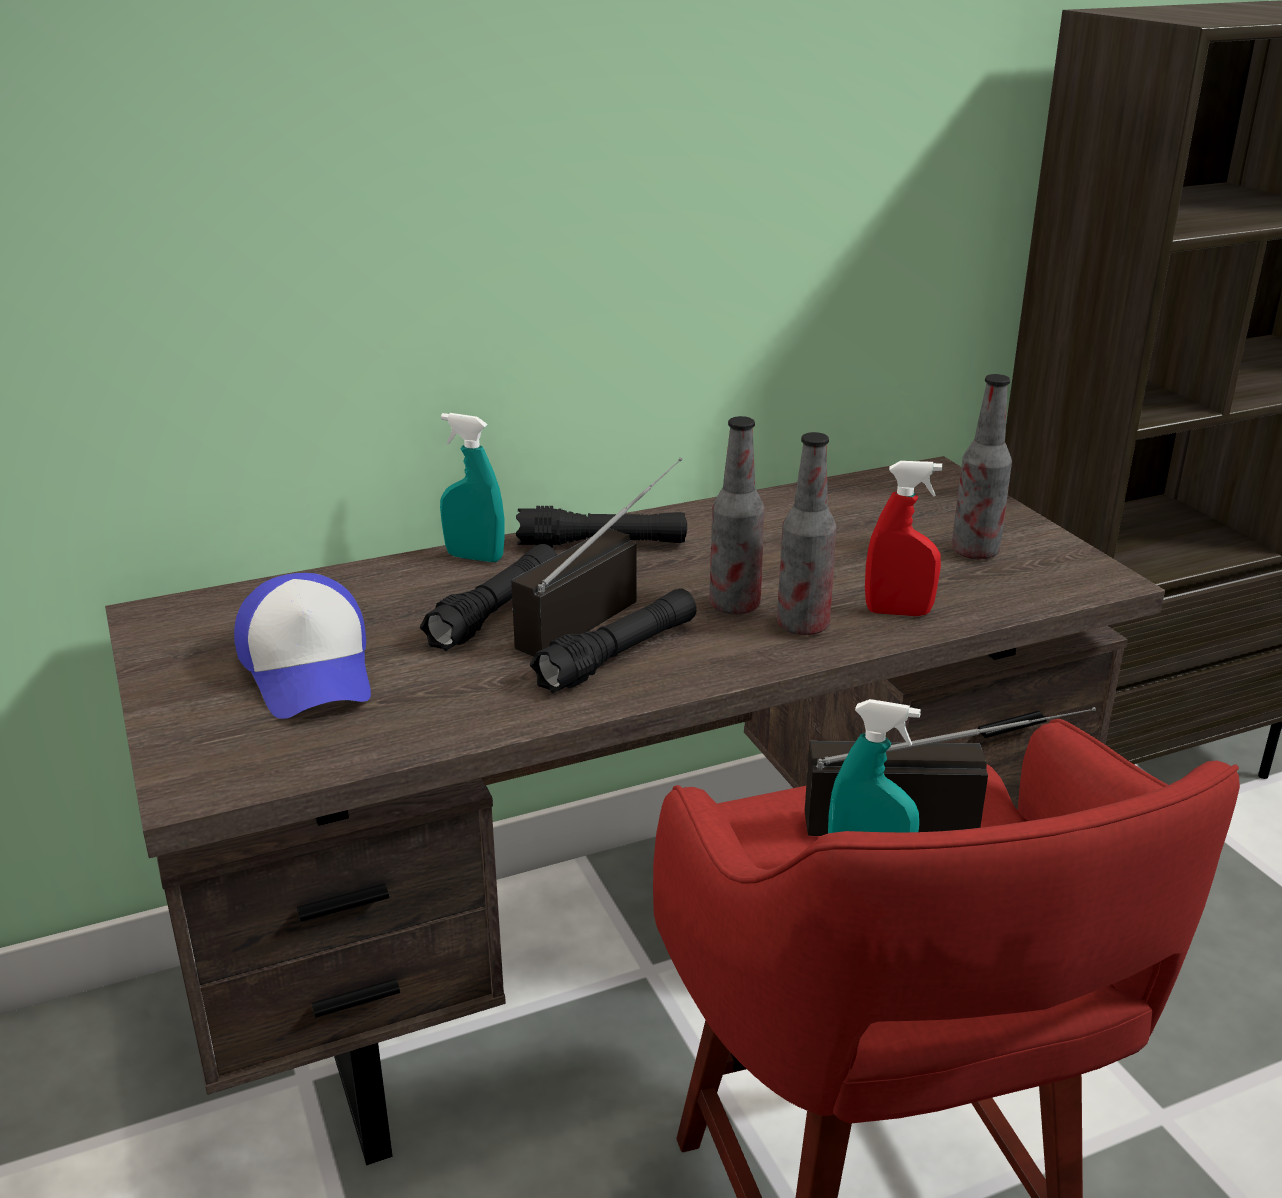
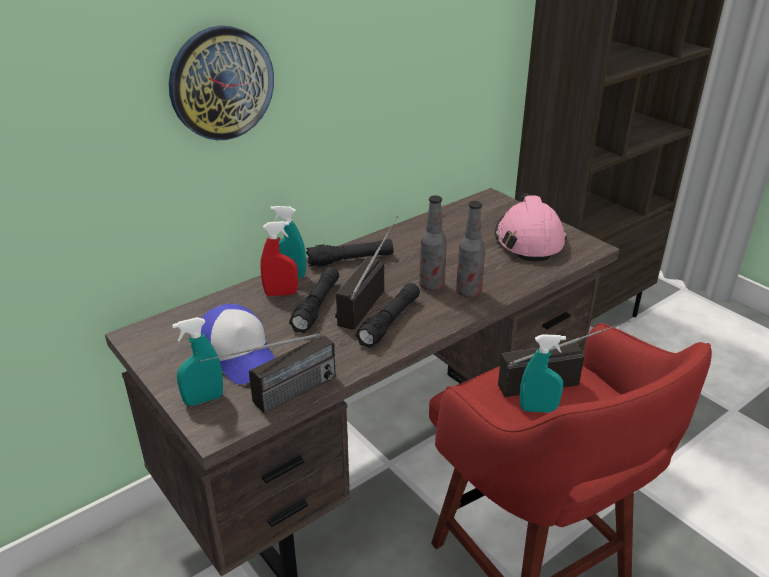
camera: 15 degrees left, 5 degrees up
(204, 734) = (203, 399): none -> turquoise spray bottle
(330, 757) = (276, 401): none -> radio
(361, 166) = (221, 83): none -> wall clock
(898, 612) = (508, 278): red spray bottle -> red spray bottle (281, 293)
(975, 552) = (529, 240): bottle -> pink hard hat

